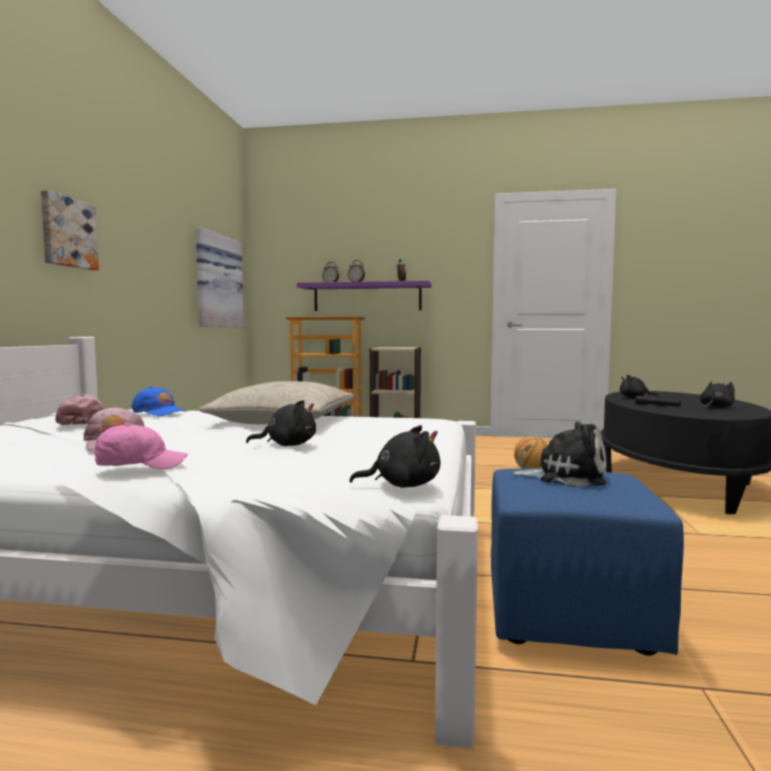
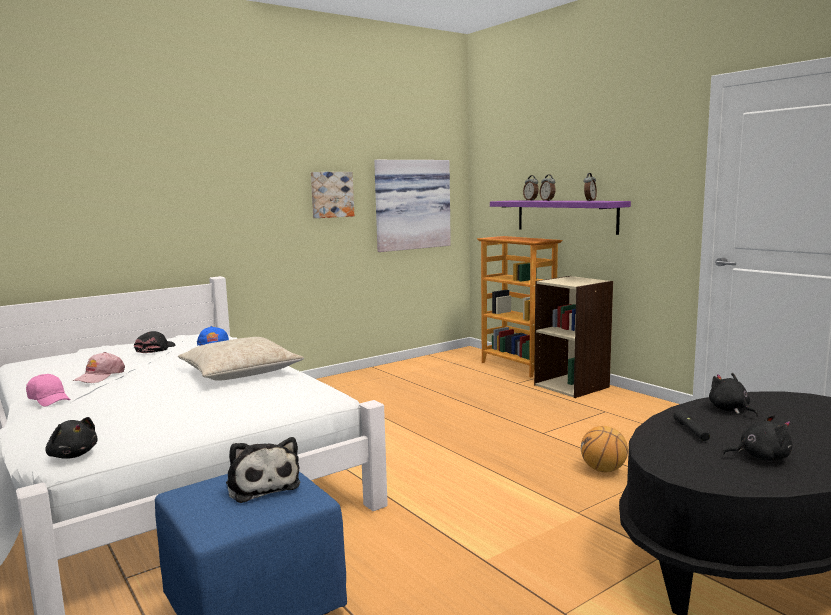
camera: 45 degrees right, 5 degrees up
(67, 232) = (215, 198): picture -> picture (331, 194)
(81, 421) = (155, 349): pink cap -> black cap
(287, 445) = (150, 401): black plush toy -> none

